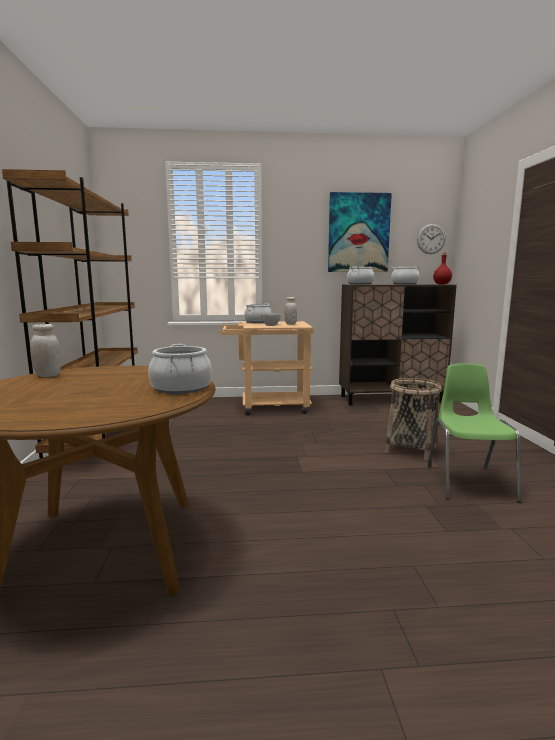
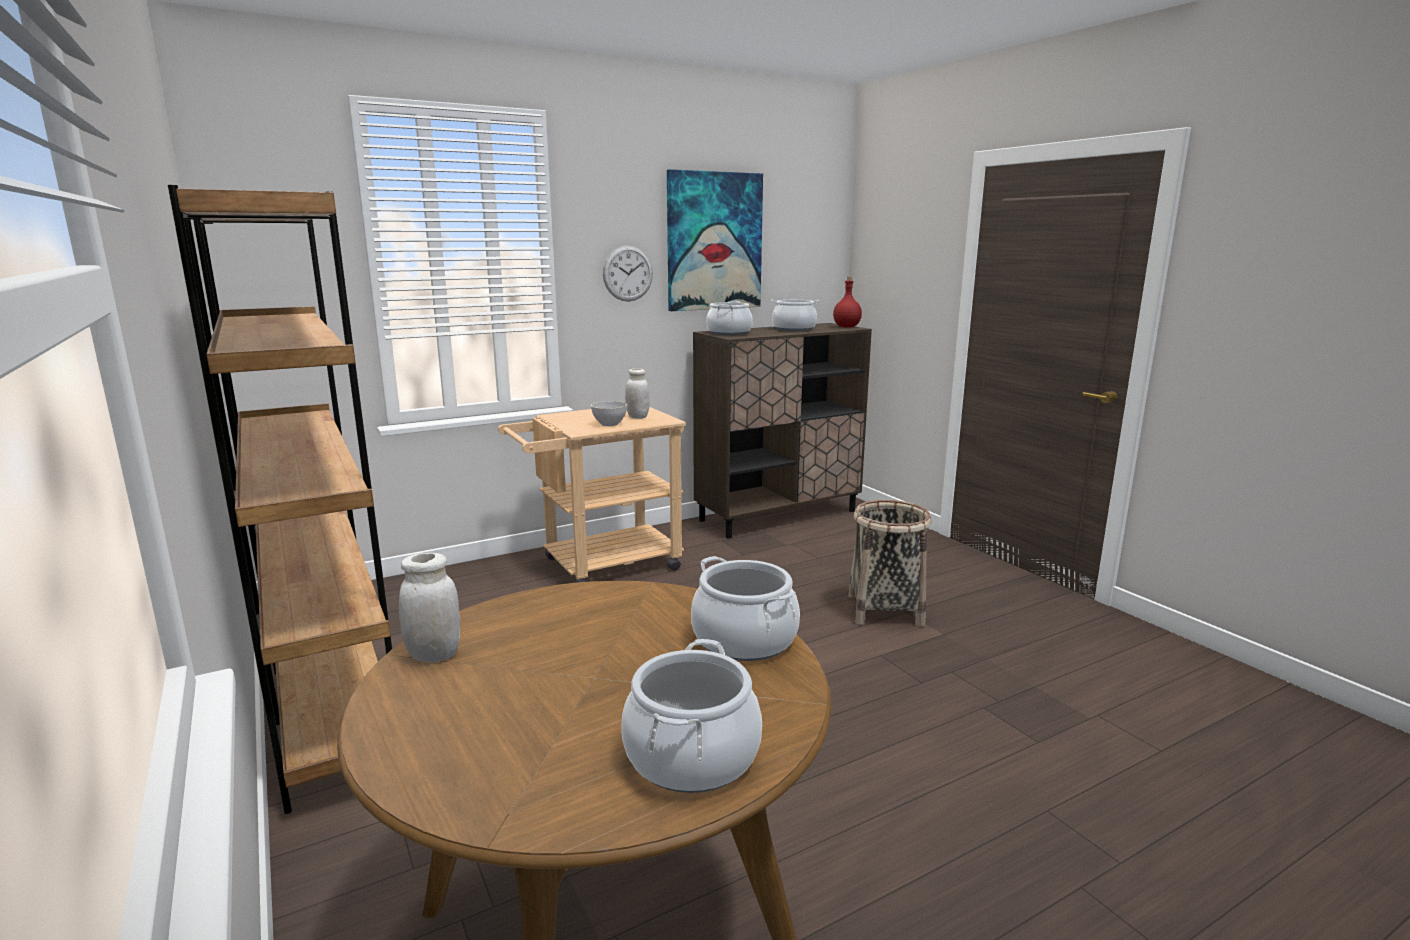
camera: 25 degrees left, 5 degrees up
(258, 322) = (571, 415): cooking pot -> cooking pot (692, 755)
(431, 239) = (818, 249): wall clock -> wall clock (627, 273)
(469, 481) = (997, 651): green chair -> none

